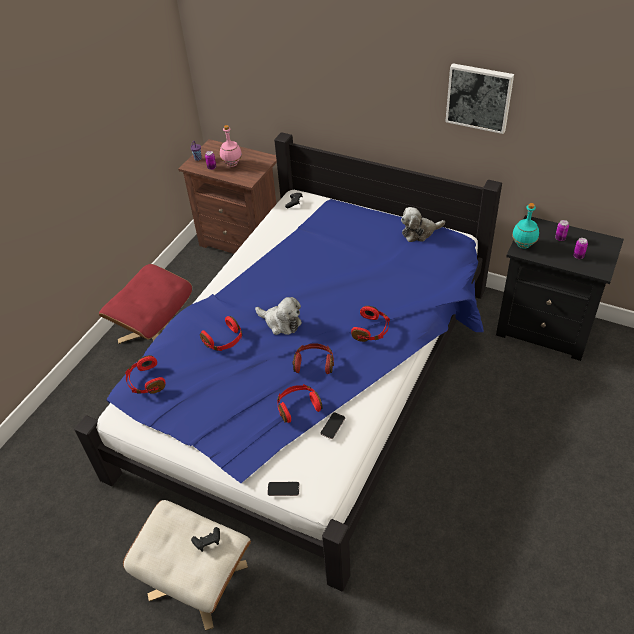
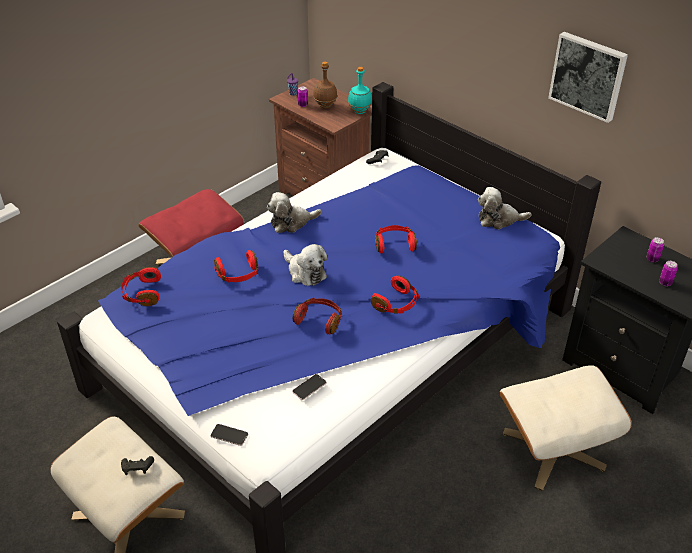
camera: 15 degrees right, 5 degrees down
(232, 164) = (325, 106): pink bottle -> brown bottle
(247, 279) = (291, 222): none -> plush toy
(298, 406) = (282, 358): red headphones -> red headphones (394, 244)
(519, 412) = (553, 449): none -> beige ottoman
(523, 245) = (604, 256): turquoise bottle -> turquoise bottle (359, 111)

